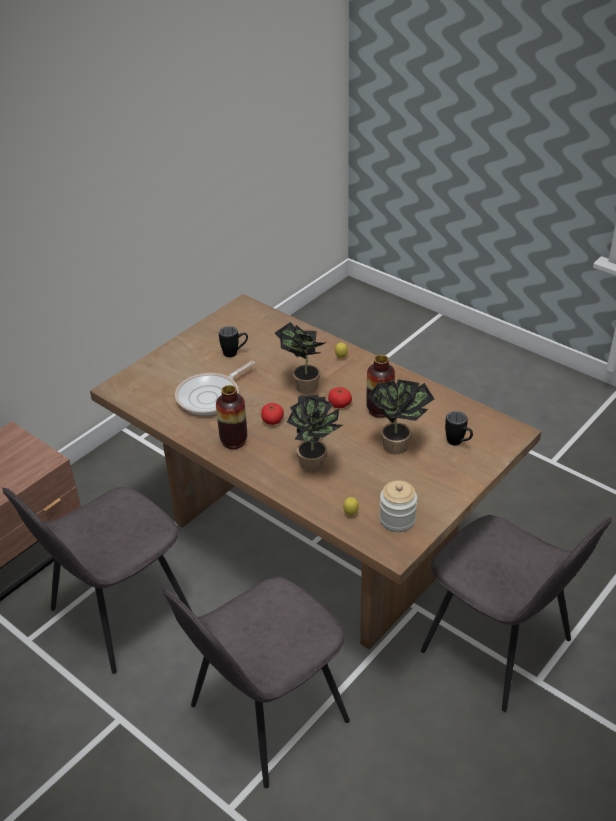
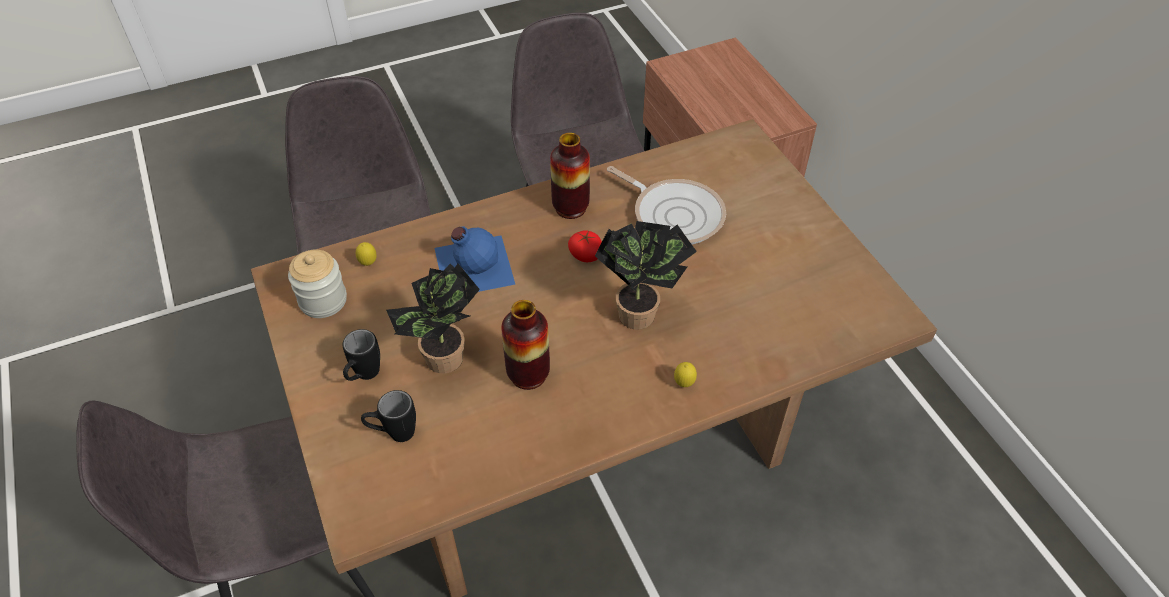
camera: 115 degrees right, 10 degrees up
(211, 396) = (674, 214): frying pan -> frying pan turned 150 degrees clockwise
(234, 353) = (763, 266): black mug -> black mug (364, 377)
(316, 465) = (472, 265): potted plant -> blue bottle
(339, 404) = (572, 335): tomato -> none

